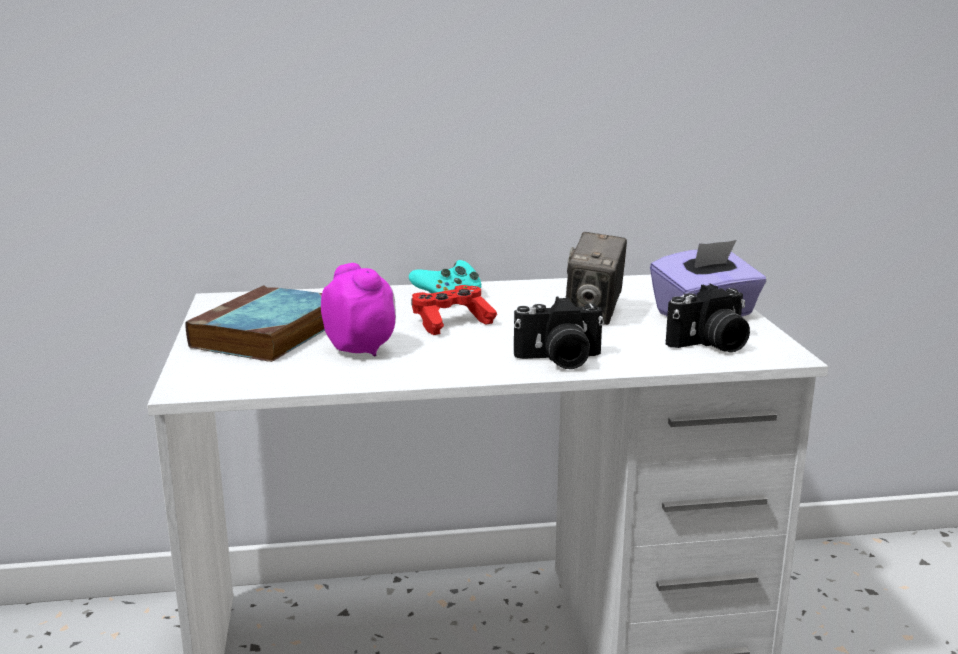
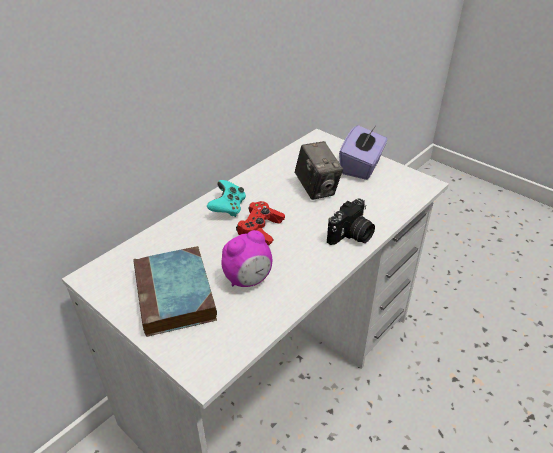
camera: 40 degrees left, 20 degrees up
(361, 349) = (248, 280): alarm clock -> alarm clock turned 135 degrees clockwise
(711, 345) = (393, 190): camera -> none

